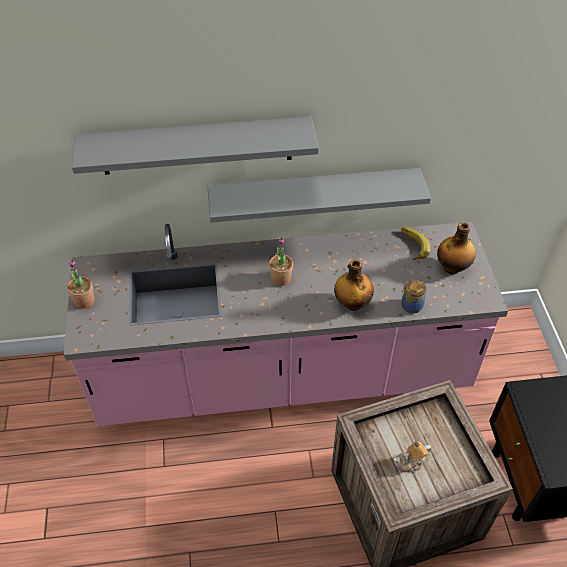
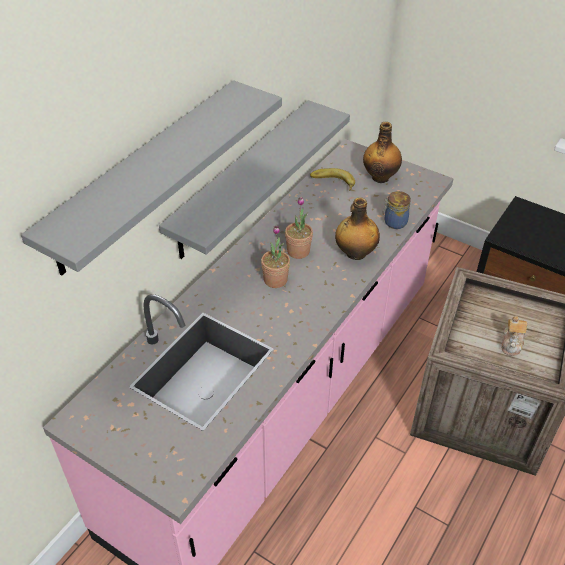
camera: 50 degrees left, 5 degrees down
(84, 301) = (123, 452): potted plant -> potted plant (298, 251)

